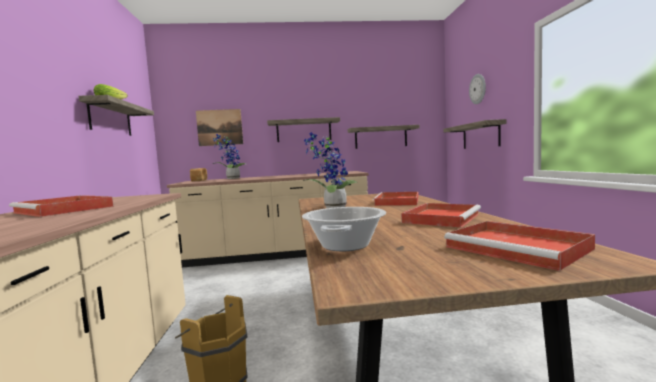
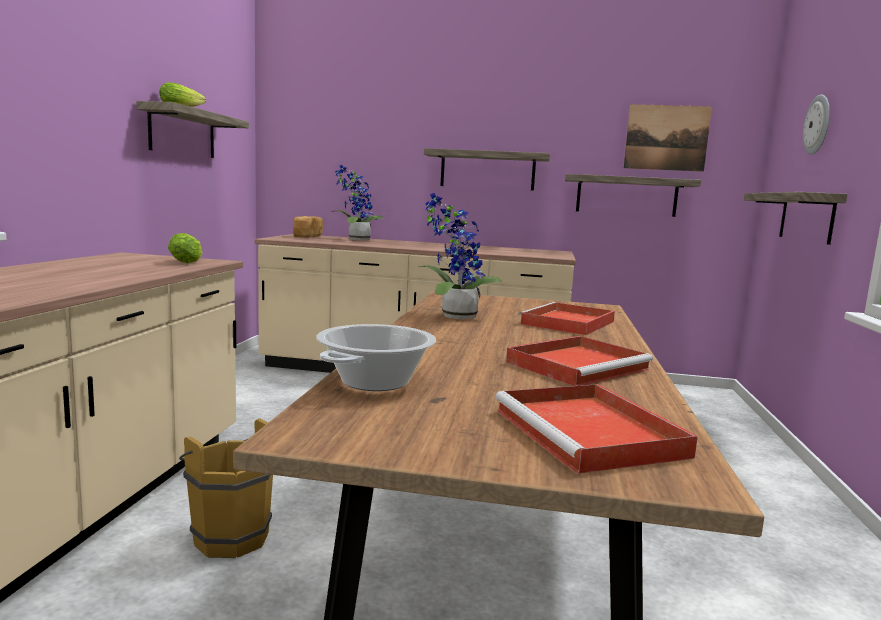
camera: 15 degrees right, 5 degrees up
(65, 209) = (78, 271): red tray -> none
(143, 196) = (189, 261): none -> lettuce
(219, 127) = (351, 152): picture -> picture (666, 138)

